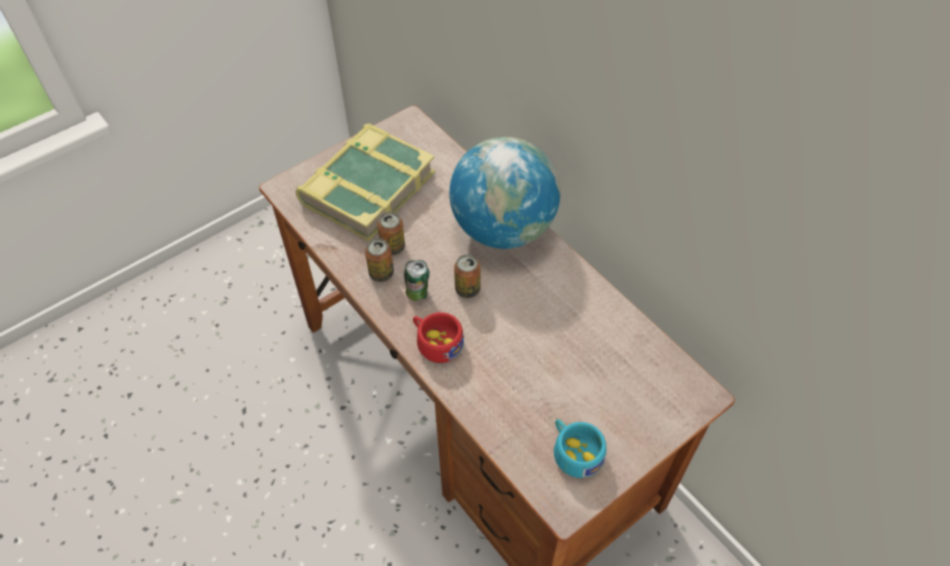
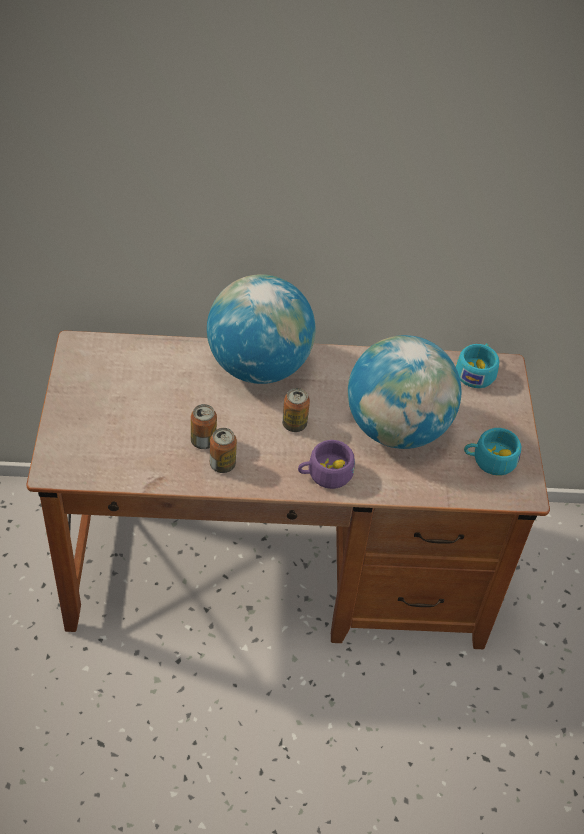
camera: 55 degrees left, 5 degrees down
(367, 188) = (119, 417): book -> none
(418, 293) = (267, 455): can -> none
(436, 342) = (325, 474): red cup -> purple cup
(536, 359) = (396, 429): none -> globe
(670, 376) = (476, 372): none -> turquoise cup

